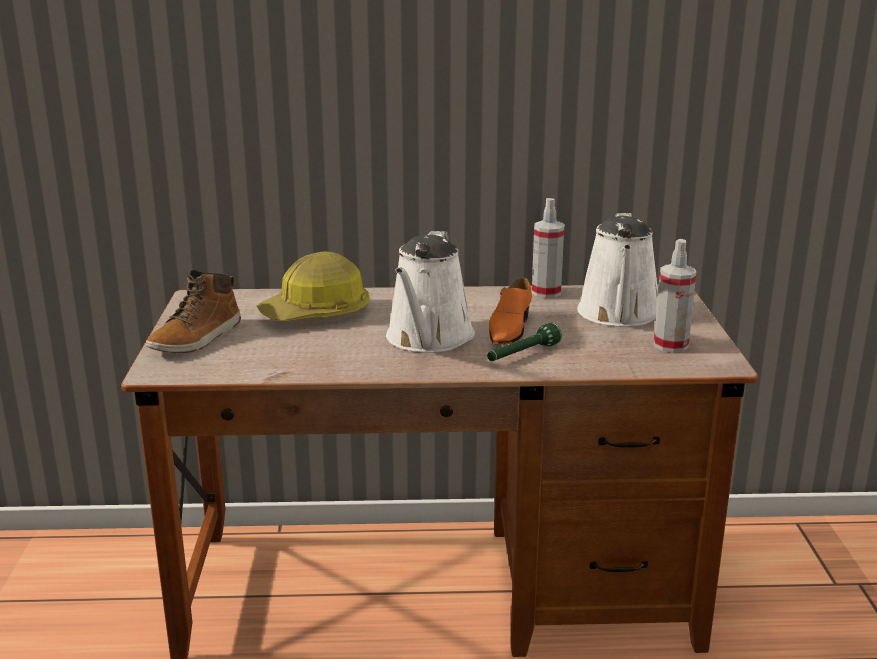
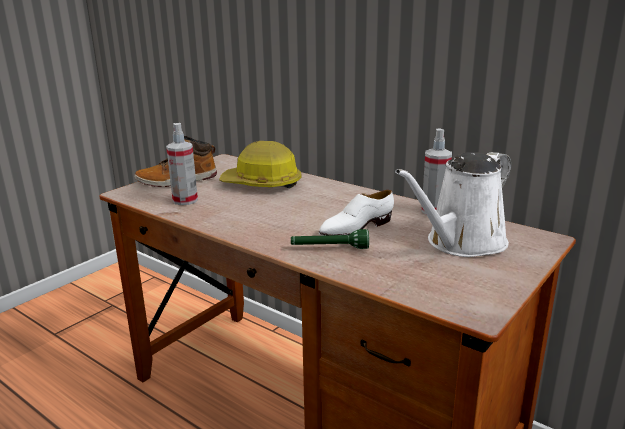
camera: 40 degrees right, 0 degrees up
(428, 339) = (291, 218): white watering can -> none
(509, 329) = (356, 228): orange shoe -> white shoe
(670, 345) = (459, 280): spray bottle -> spray bottle (185, 200)

